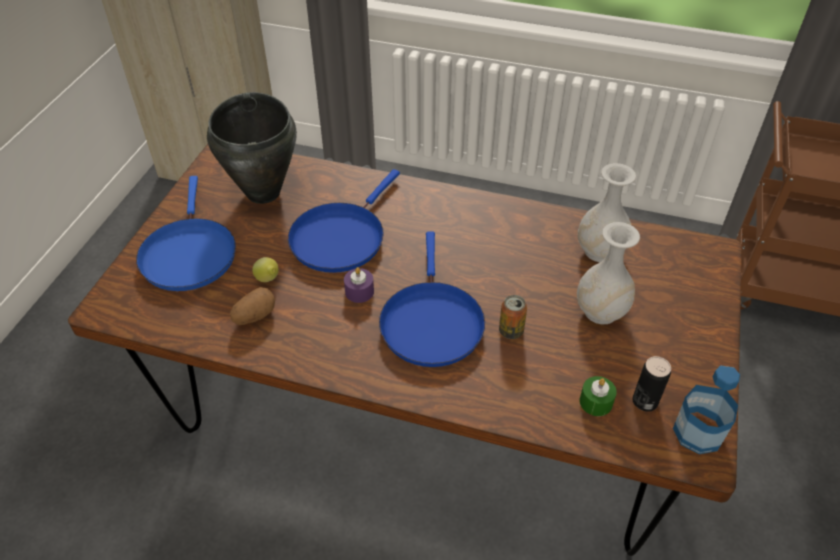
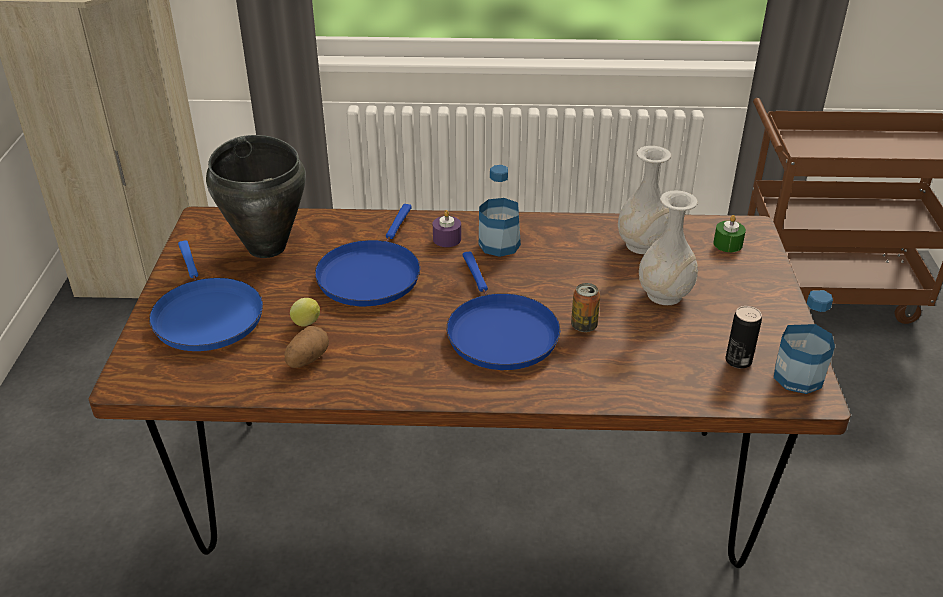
camera: 15 degrees left, 10 degrees down
(359, 291) = (412, 318): purple candle -> purple candle (447, 239)
(466, 226) = (499, 244): none -> bottle
(595, 402) = (692, 370): green candle -> green candle (727, 244)

